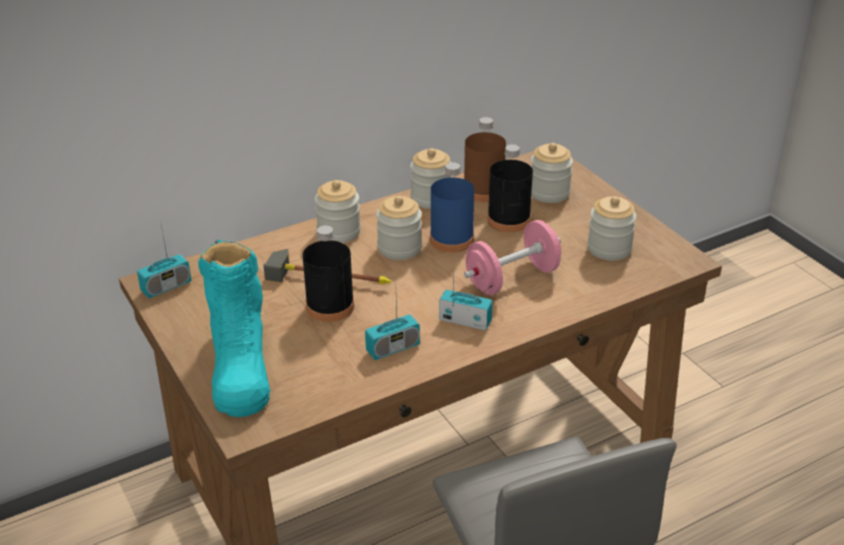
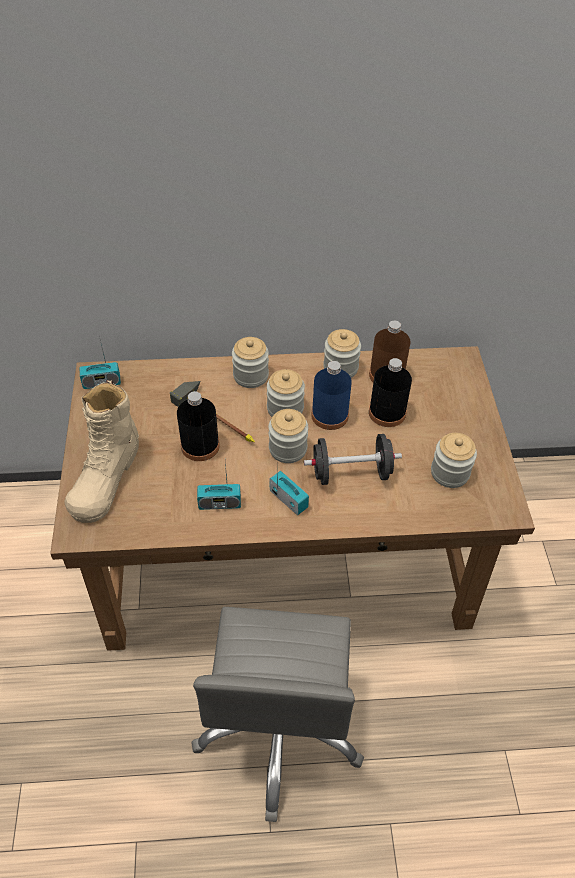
camera: 25 degrees right, 15 degrees up
(240, 367) = (106, 476): turquoise boot -> beige boot
(512, 279) = (351, 473): pink dumbbell -> black dumbbell
(549, 193) = (439, 396): jar -> jar (288, 449)

